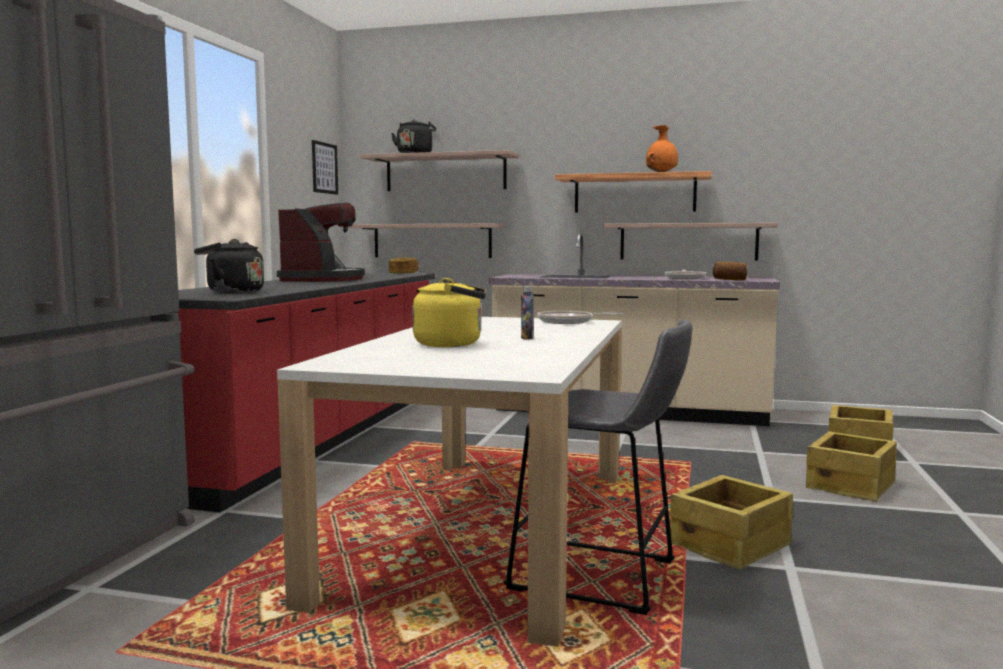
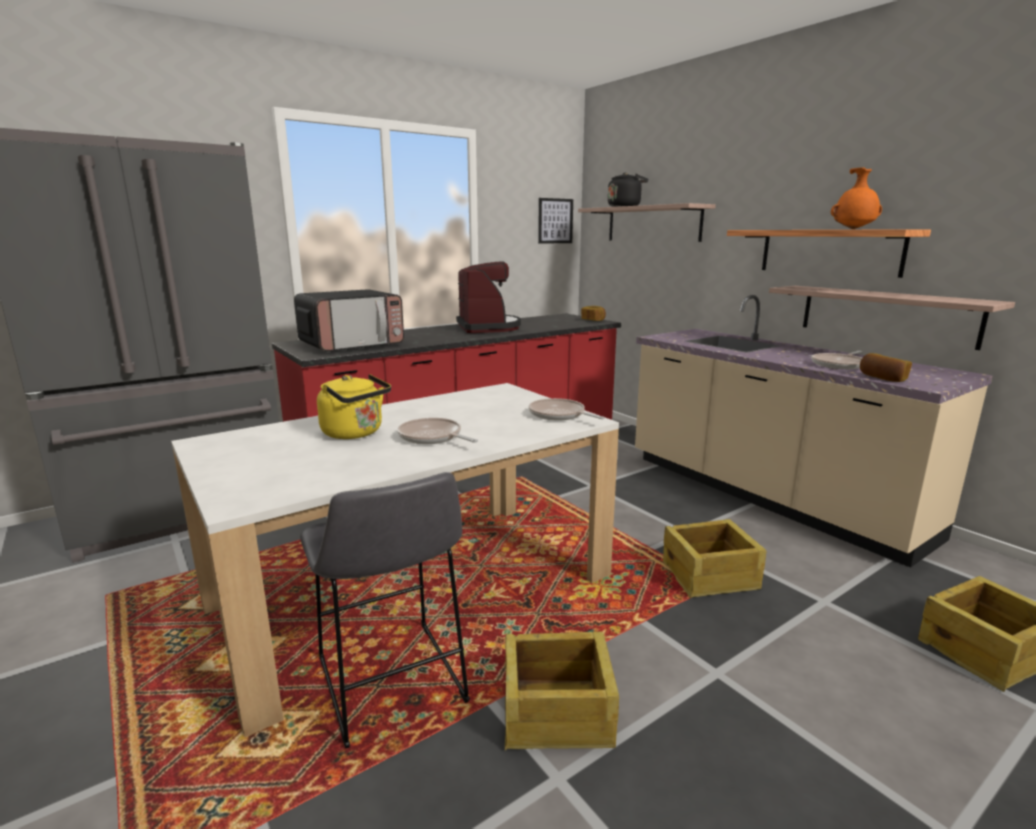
camera: 40 degrees right, 10 degrees up
(232, 292) = (352, 344): black kettle -> microwave
(323, 280) = (488, 327): coffee machine -> coffee machine turned 60 degrees counterclockwise
(432, 241) = (638, 289): shelf -> none
(527, 338) = (432, 437): bottle -> frying pan
(851, 485) = (858, 704): crate -> crate (710, 576)

